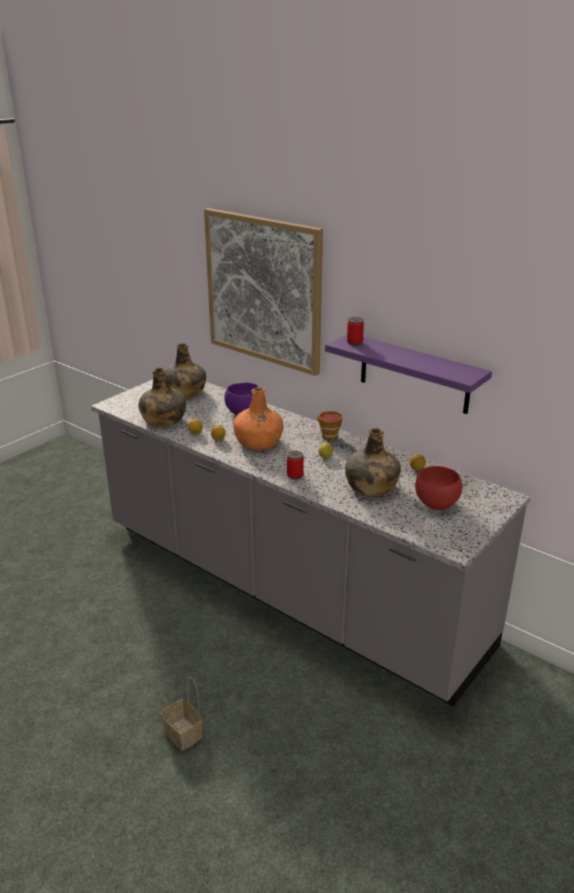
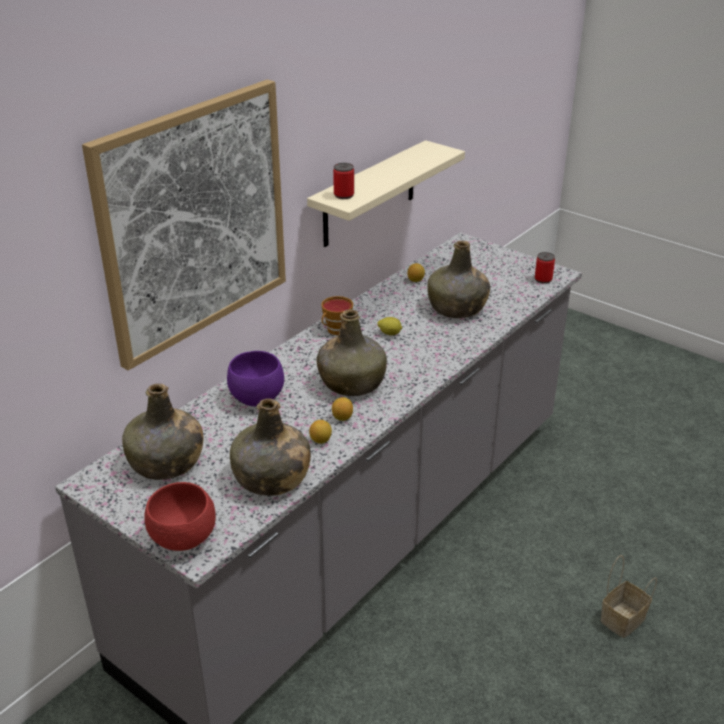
camera: 90 degrees left, 5 degrees up
(259, 442) = (352, 382): orange bottle -> green bottle
(295, 475) = (438, 355): can -> can (543, 279)
(414, 374) = (369, 194): purple shelf -> beige shelf
(436, 505) = (486, 276): red bowl -> red bowl (185, 539)

